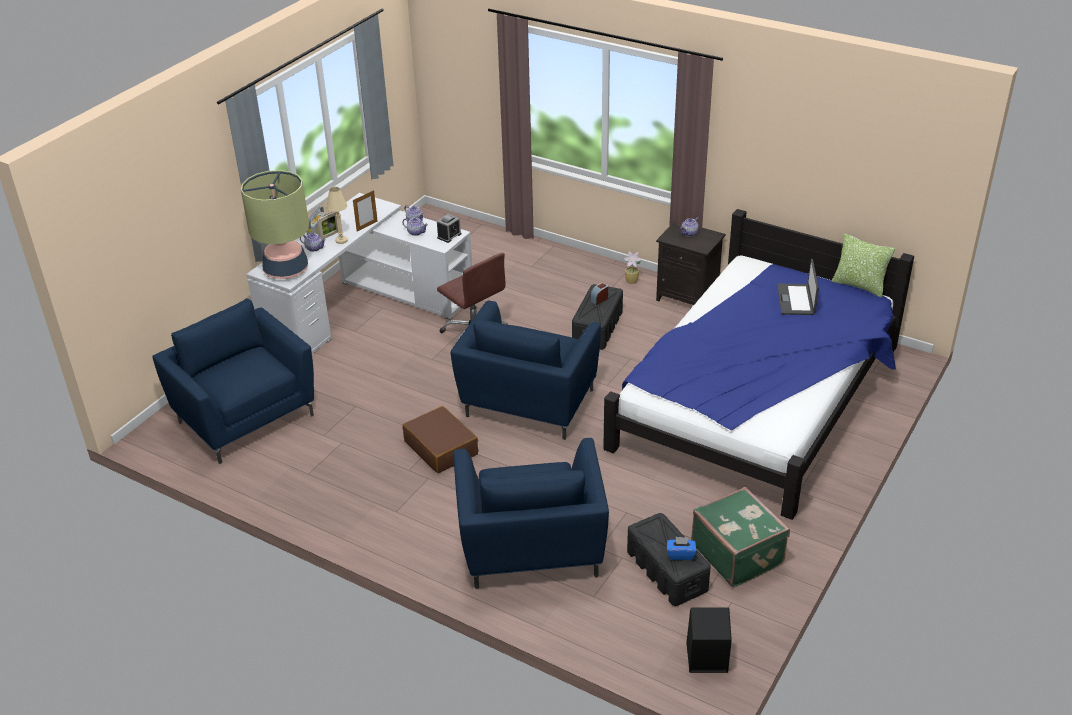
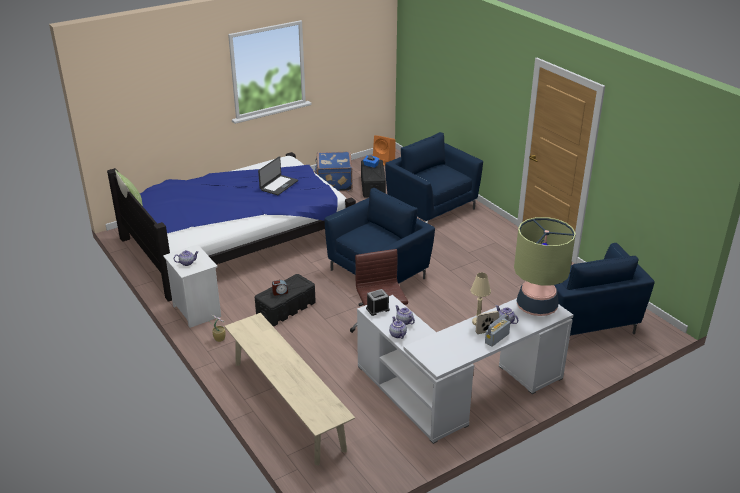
camera: 155 degrees left, 5 degrees down
(367, 226) = (447, 330): picture frame -> none
(441, 447) = (451, 265): brown suitcase -> none
(512, 252) = (287, 405): none -> beige bench
(531, 550) = (431, 209): blue armchair -> blue armchair turned 60 degrees counterclockwise
(688, 297) = (195, 311): black nightstand -> white nightstand
(705, 658) = (384, 161): black speaker -> orange speaker
(738, 553) = (333, 183): green suitcase -> blue suitcase
(796, 300) = (184, 207): laptop -> laptop (278, 185)

